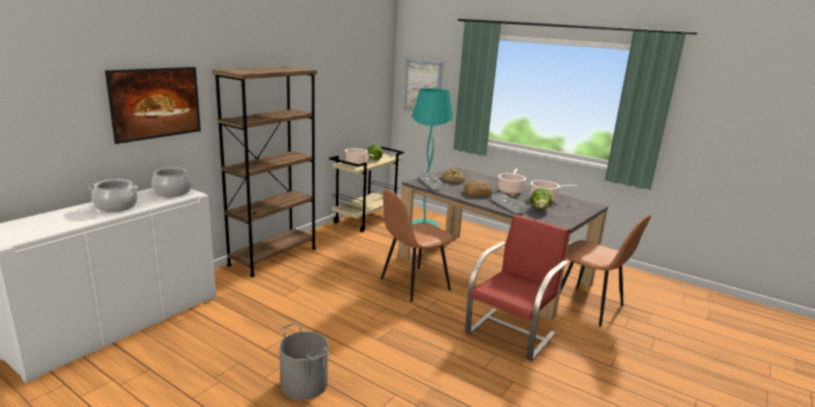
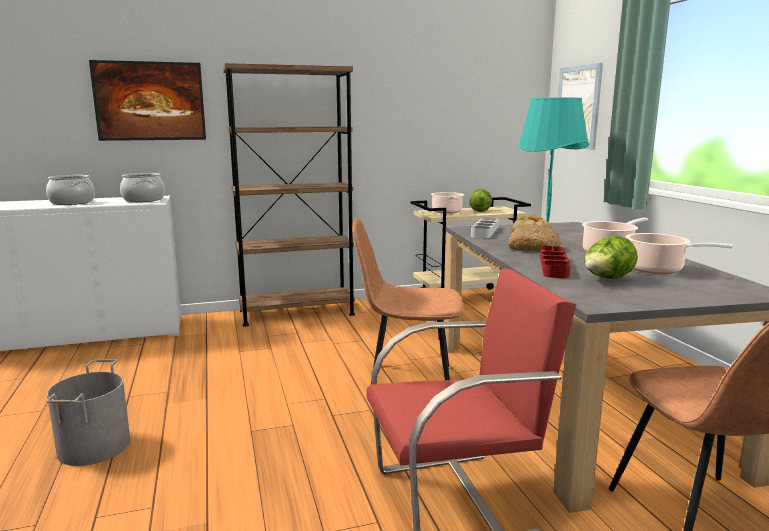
camera: 40 degrees right, 5 degrees down
(507, 205) = (553, 266): grey tray -> red tray

